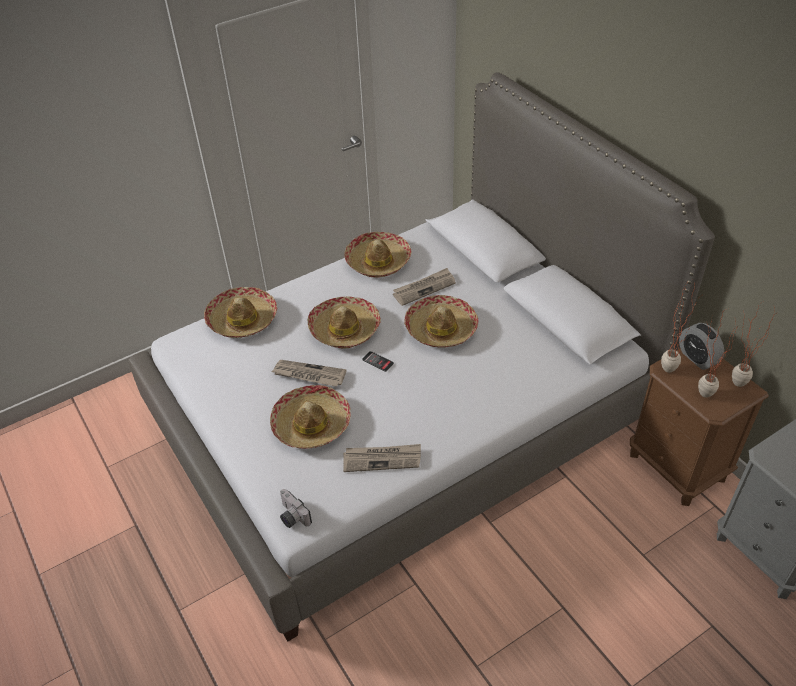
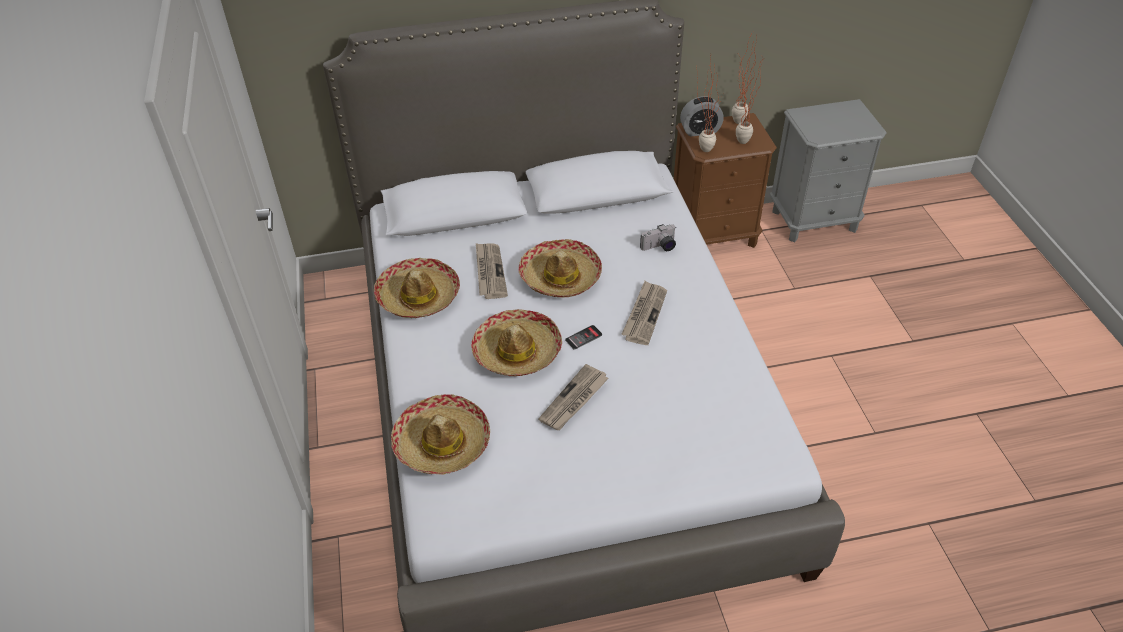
camera: 70 degrees left, 0 degrees up
(291, 516) = (774, 462): camera -> camera (660, 247)
(311, 424) = (650, 416): hat -> none
(382, 459) = (722, 369): newspaper -> newspaper (644, 314)

